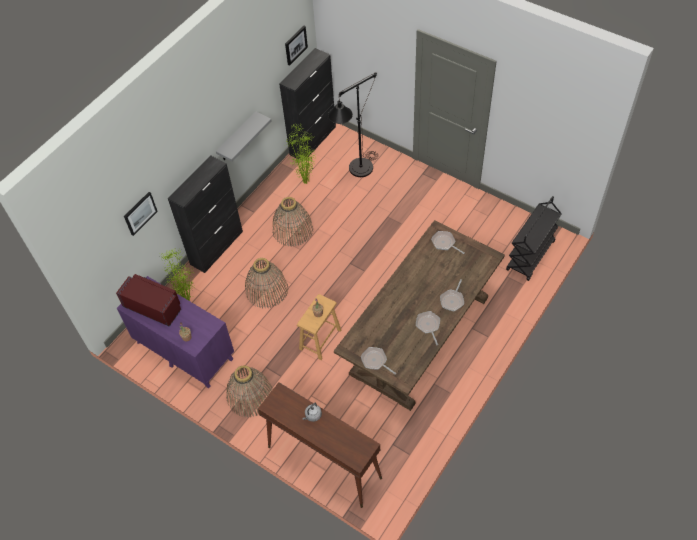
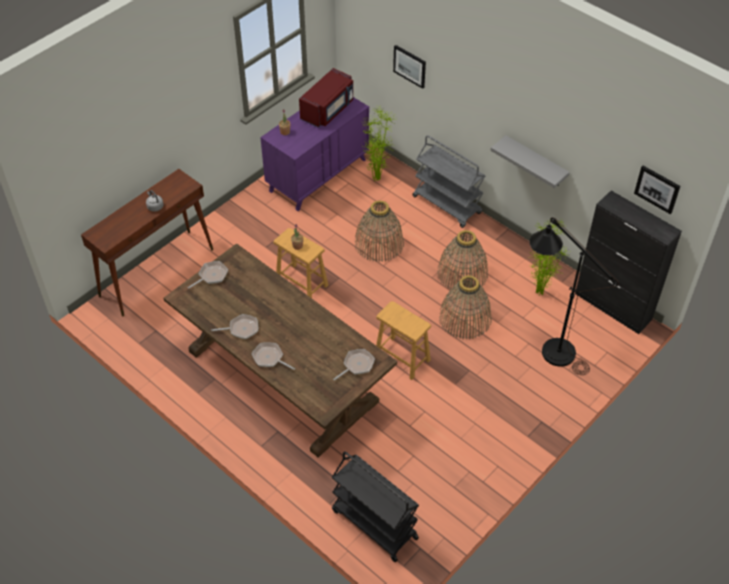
camera: 95 degrees right, 5 degrees down
(217, 247) = (447, 205): black cabinet -> grey cart
(250, 396) = (250, 221): basket -> basket (465, 318)
(384, 258) = (402, 357): none -> brown stool

